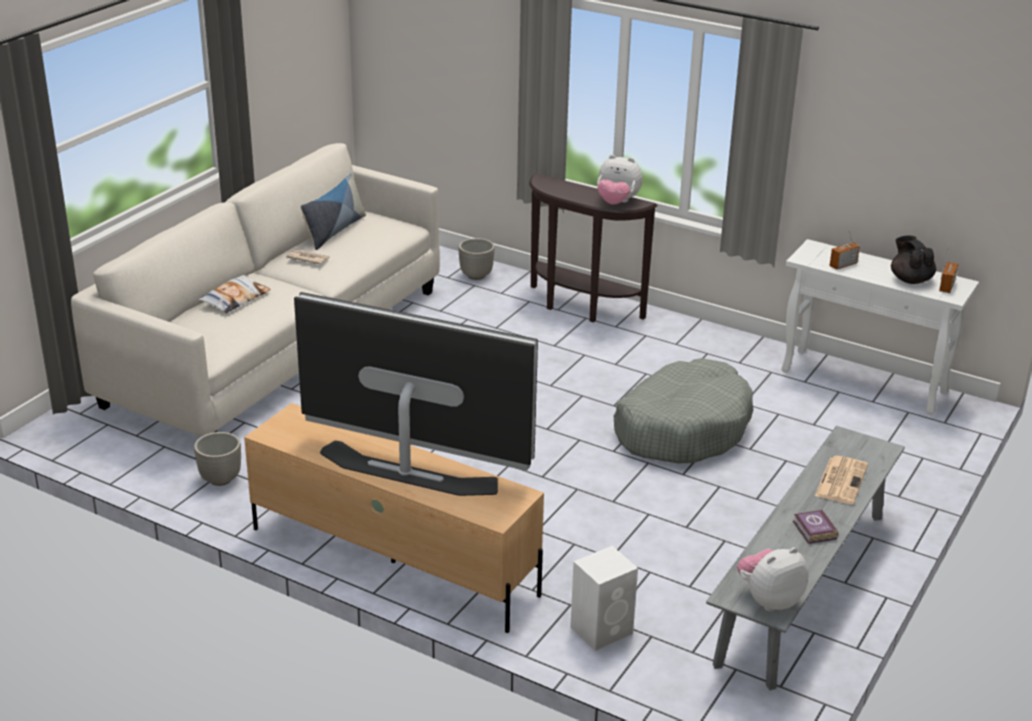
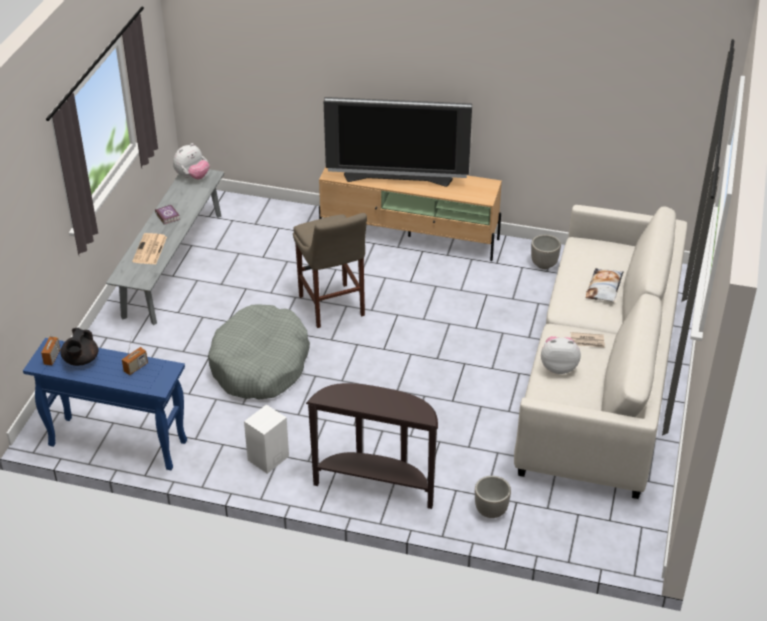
camera: 165 degrees right, 10 degrees up
(334, 231) = (594, 383): pillow -> none
(563, 477) = (332, 308): none -> beige stool
(602, 630) = (281, 222): white speaker -> white speaker (267, 458)
(617, 202) = (342, 393): plush toy -> plush toy (558, 367)
(865, 382) = (116, 443): white console table -> blue console table
(910, 279) = (81, 360): black teapot -> black teapot turned 45 degrees clockwise

